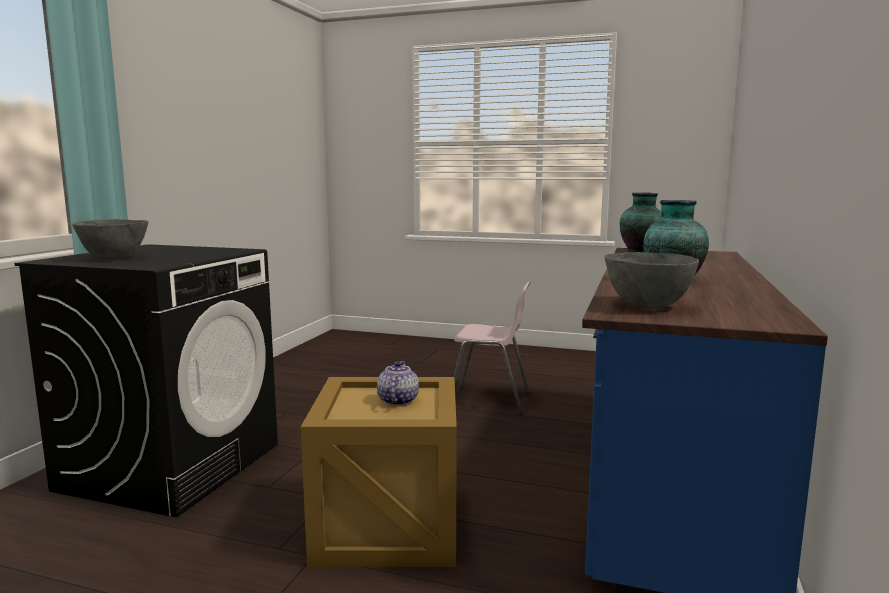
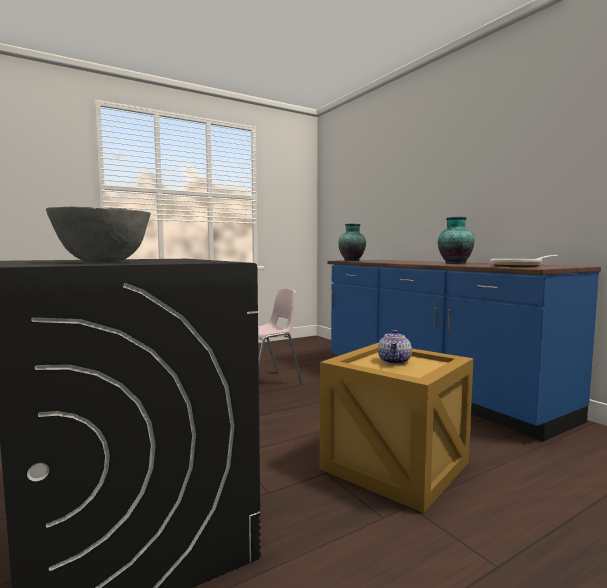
camera: 50 degrees left, 5 degrees down
(397, 401) = (394, 361): teapot -> teapot turned 120 degrees counterclockwise
(648, 306) = (519, 266): grey bowl -> frying pan

